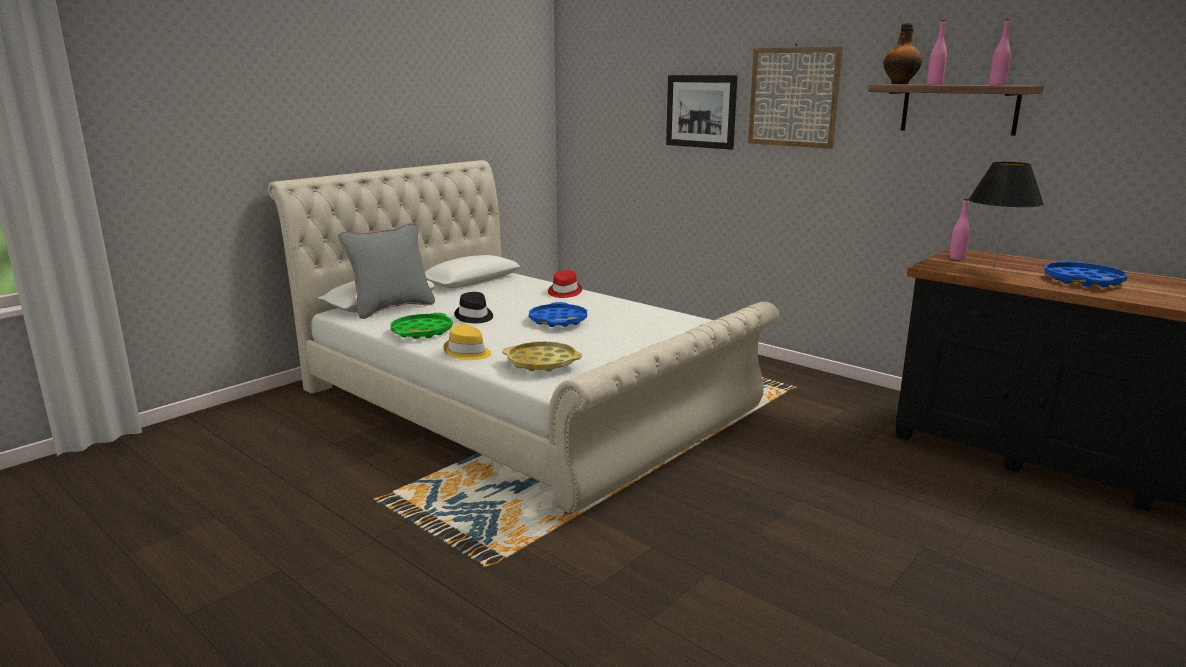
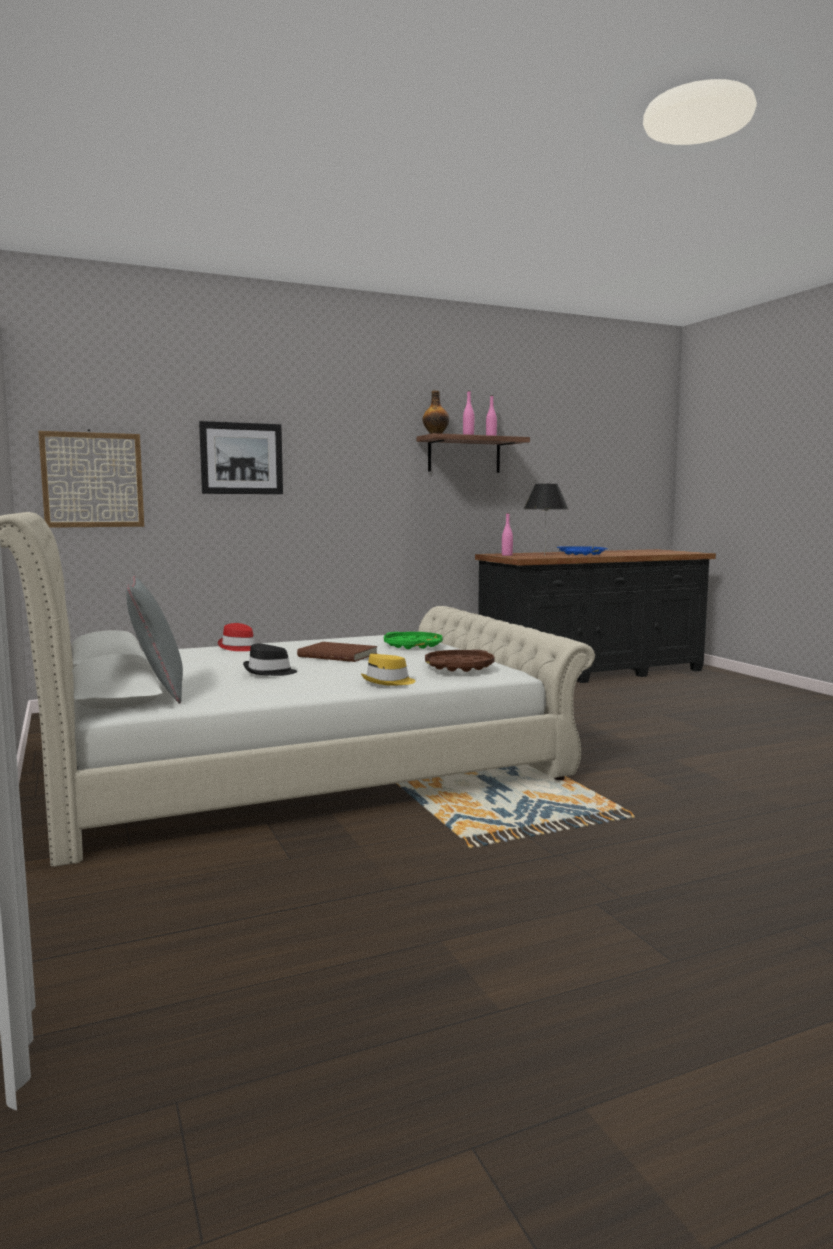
camera: 65 degrees left, 10 degrees down
(422, 331) = (285, 689): green tray -> green tray (413, 645)
(542, 362) = (459, 666): yellow tray -> brown tray
(558, 320) = (338, 655): blue tray -> brown book
(793, 95) = (338, 444): picture -> picture (92, 478)

